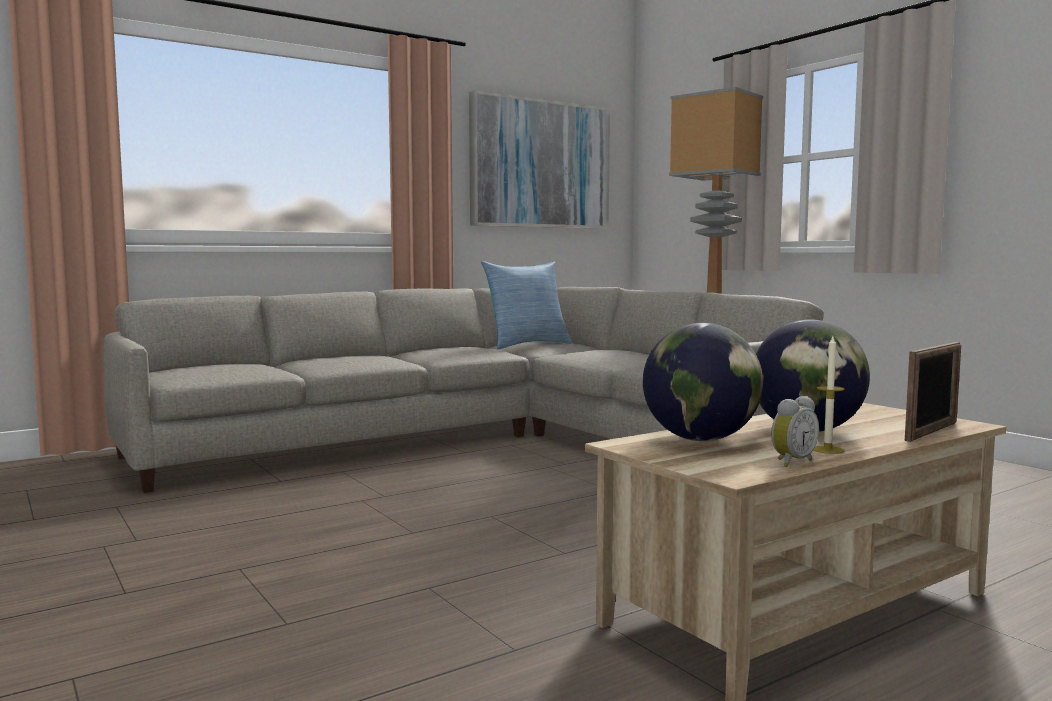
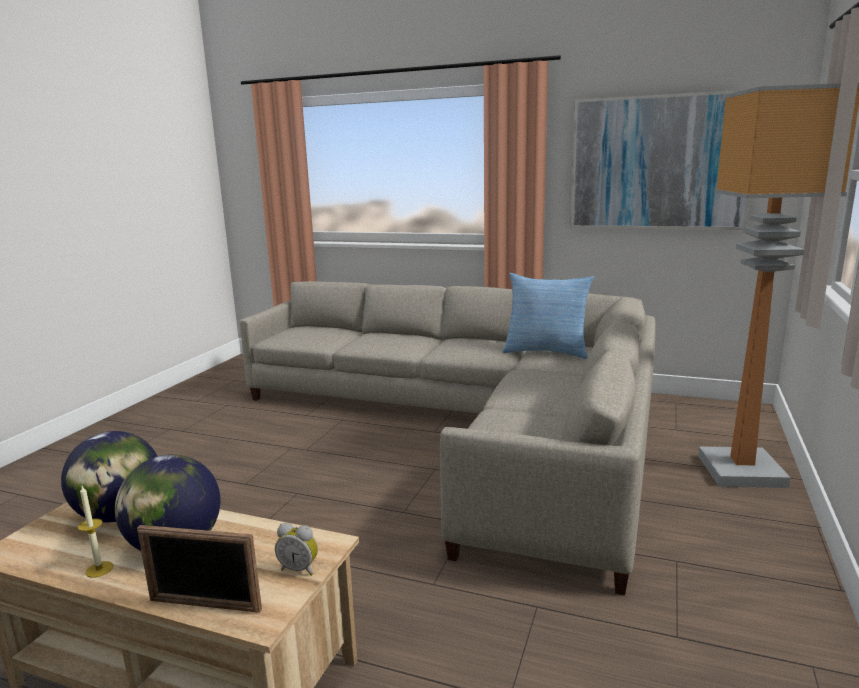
camera: 55 degrees right, 10 degrees up
(791, 462) = (49, 563): alarm clock -> alarm clock (299, 569)

